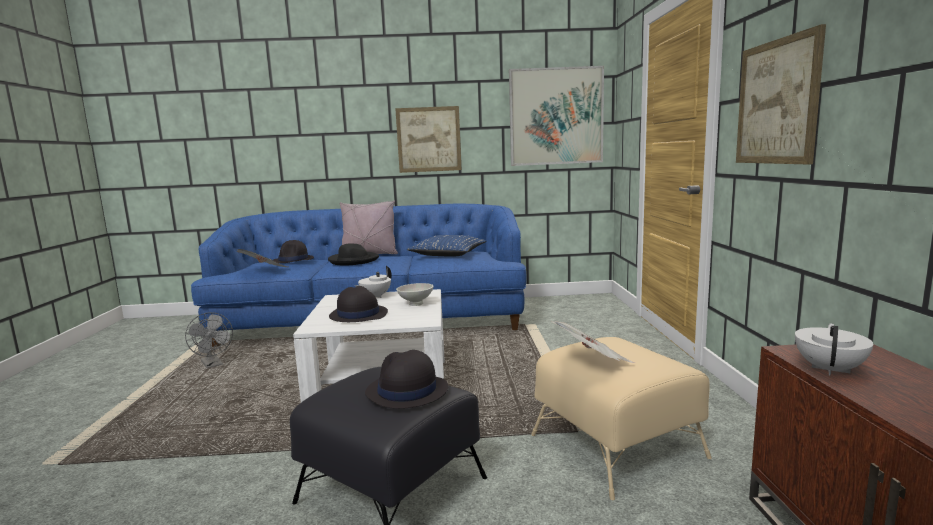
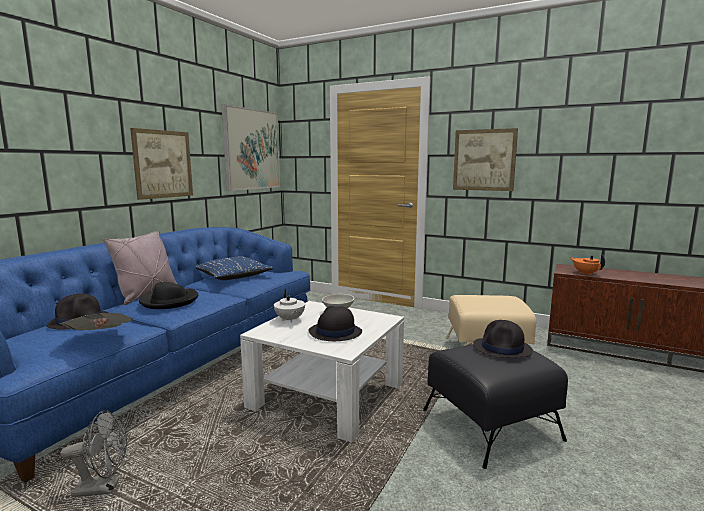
camera: 60 degrees left, 0 degrees up
(592, 362) = (495, 305): newspaper -> none
(830, 369) = (585, 273): white teapot -> orange teapot

